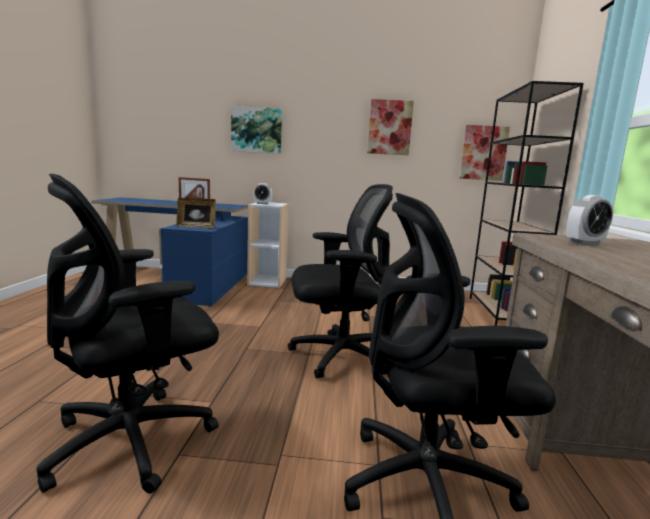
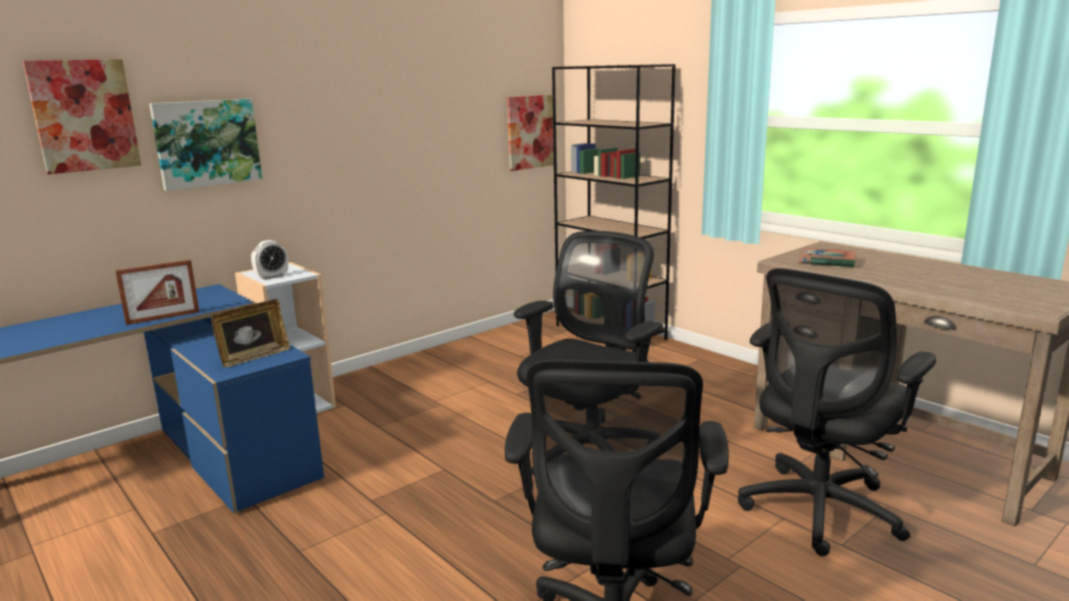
camera: 45 degrees left, 5 degrees up
(389, 127) = (418, 111): picture -> picture (84, 115)
(584, 243) = (827, 261): alarm clock -> book

